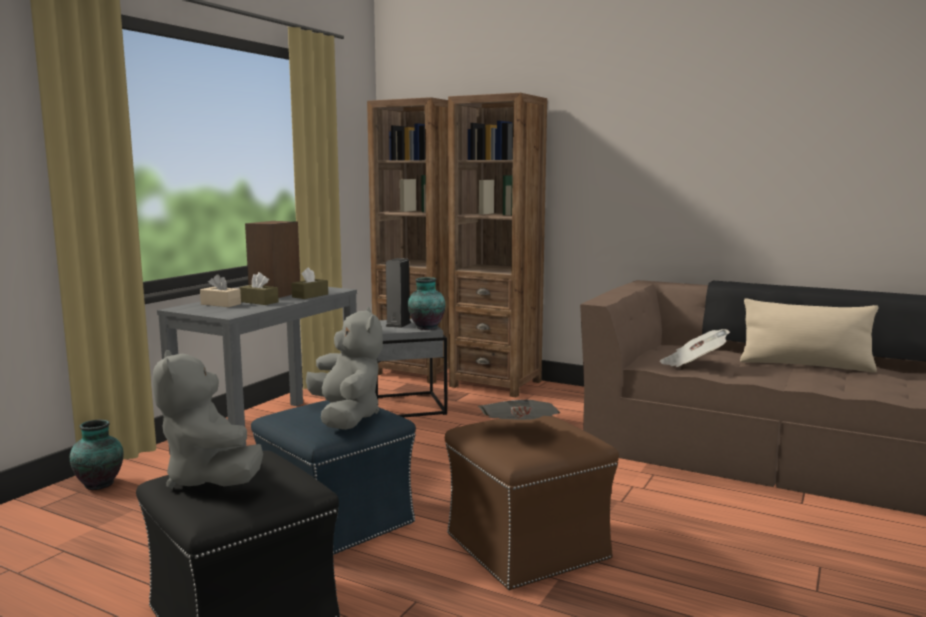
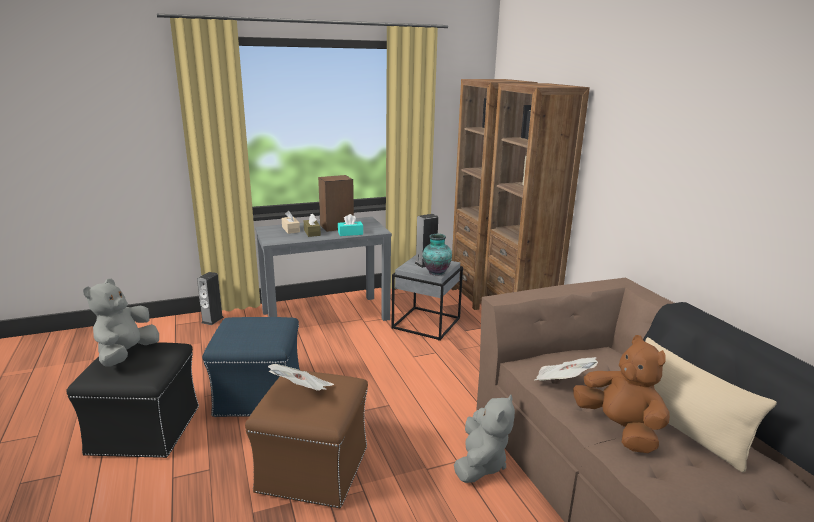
camera: 40 degrees right, 10 degrees up
(100, 484) = (212, 320): vase -> speaker
(310, 295) = (350, 233): brown tissue box -> turquoise tissue box
(346, 417) = (254, 336): grey plush toy -> grey plush toy (480, 464)
(780, 375) = (619, 429): none -> brown plush toy

